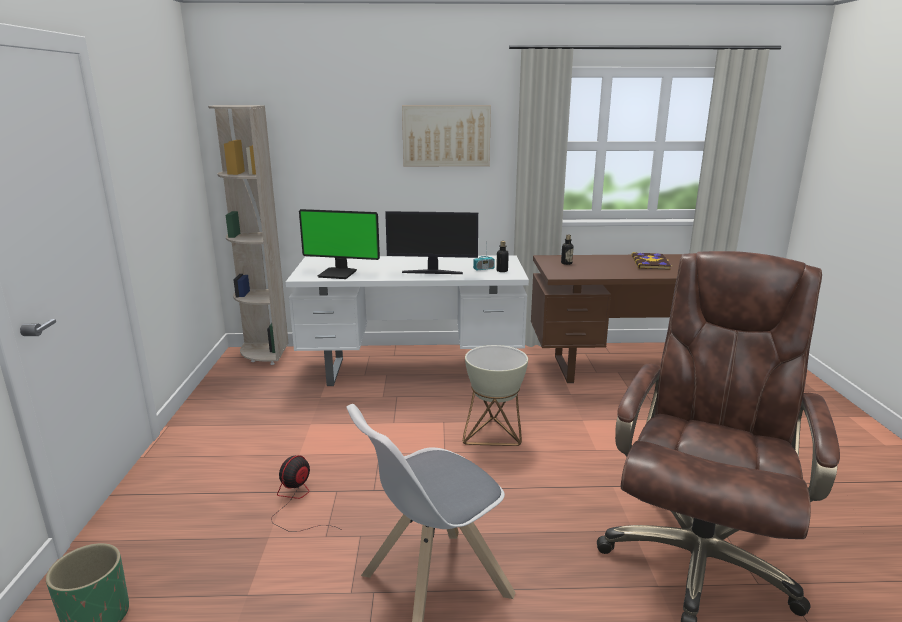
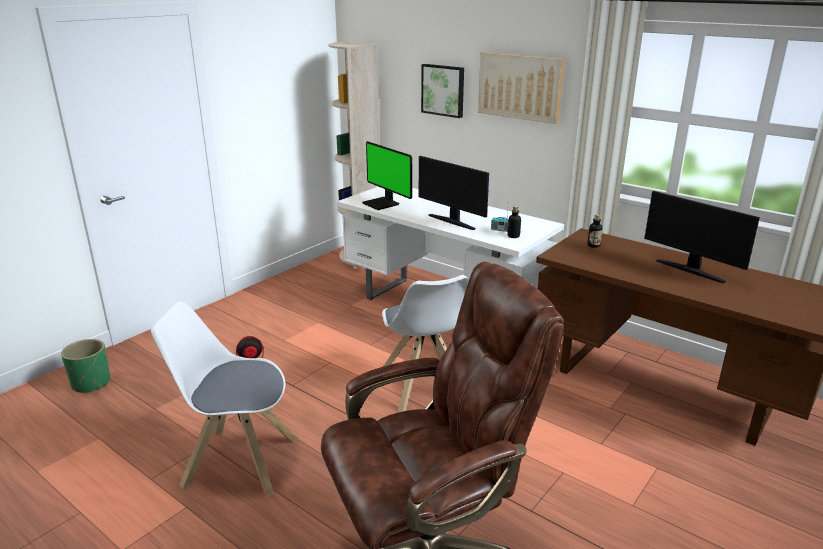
camera: 40 degrees right, 5 degrees up
(356, 149) = (443, 90): none -> picture
(493, 436) = (424, 387): planter -> chair
(651, 263) = (691, 270): book -> monitor

